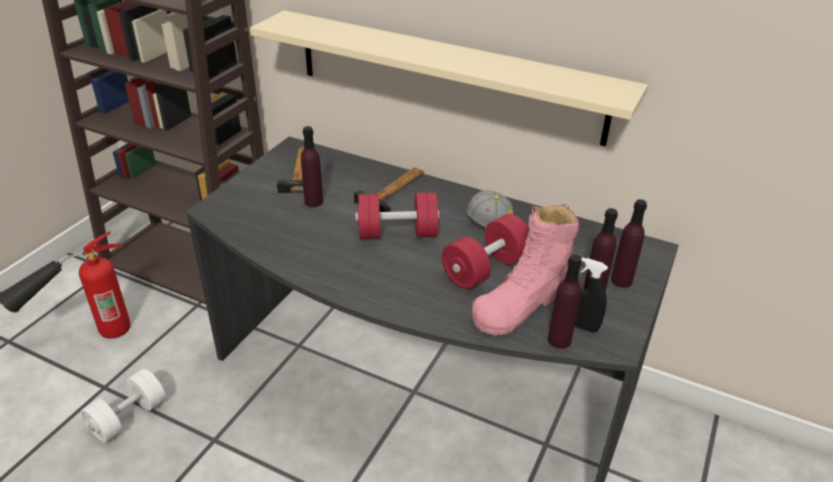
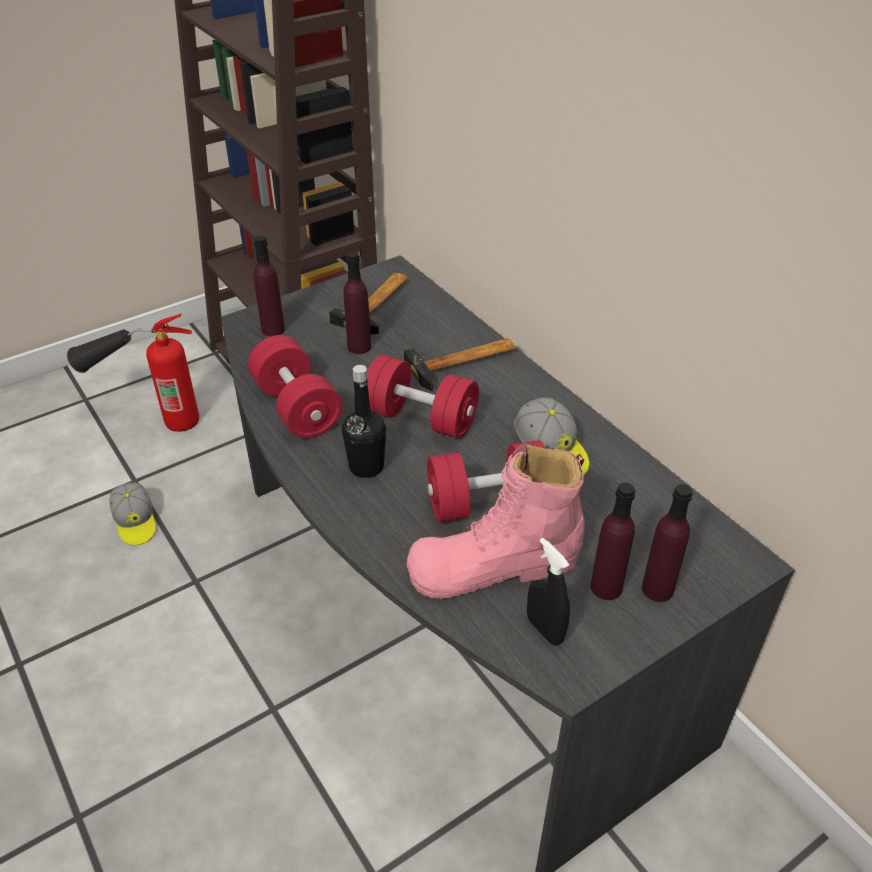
camera: 30 degrees right, 5 degrees up
(128, 417) = (135, 522): white dumbbell -> cap
(304, 253) = (297, 407): none -> red dumbbell
(388, 274) = (366, 466): none -> black bottle
(446, 76) = (555, 227): beige shelf -> none
(559, 340) = (499, 635): purple bottle -> purple bottle (273, 329)

